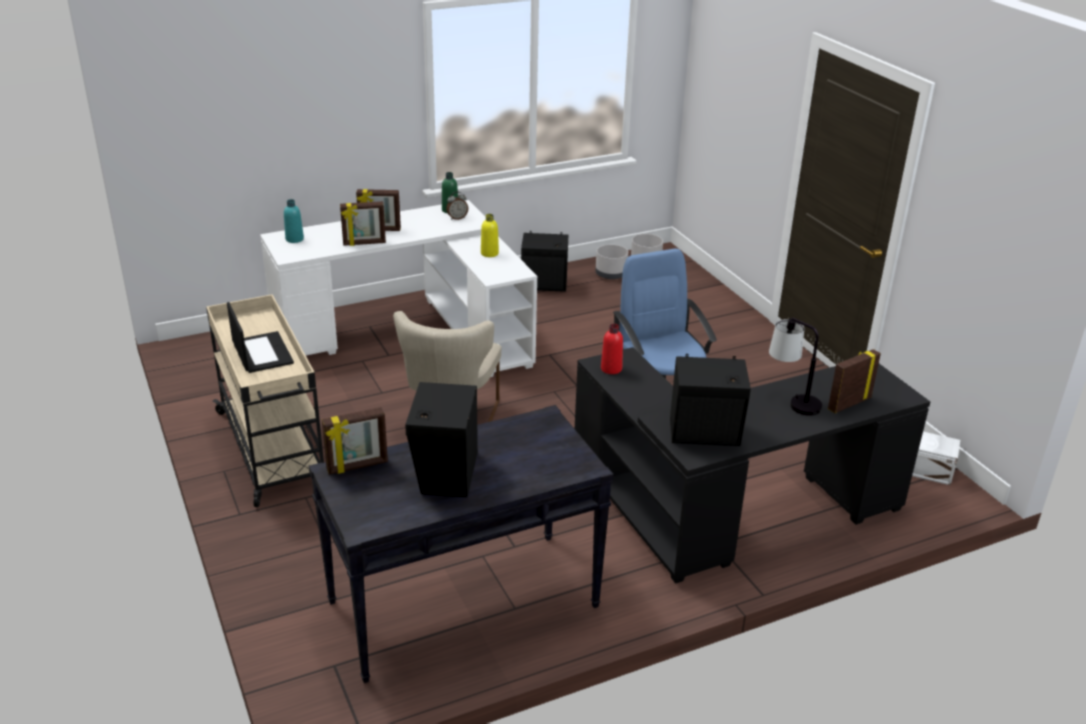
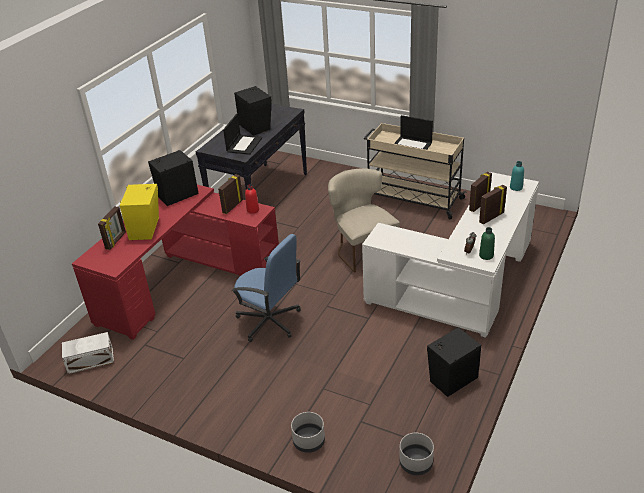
camera: 145 degrees right, 5 degrees up
(357, 466) = (287, 115): picture frame -> picture frame (232, 206)
(489, 253) = (412, 244): yellow bottle -> none
(516, 440) = (244, 144): none -> laptop
(610, 274) = (424, 425): grey planter -> grey planter (309, 441)
(729, 510) = (184, 279): black desk -> red desk
(791, 401) = (146, 228): table lamp -> yellow speaker

